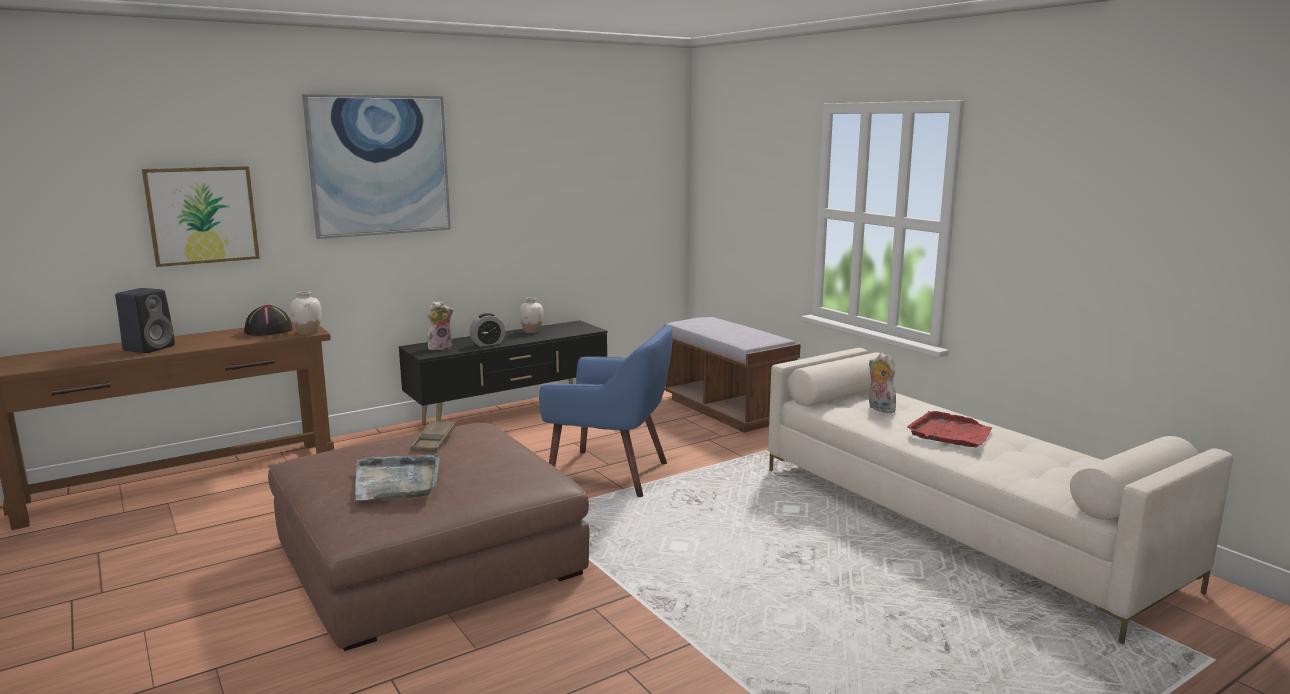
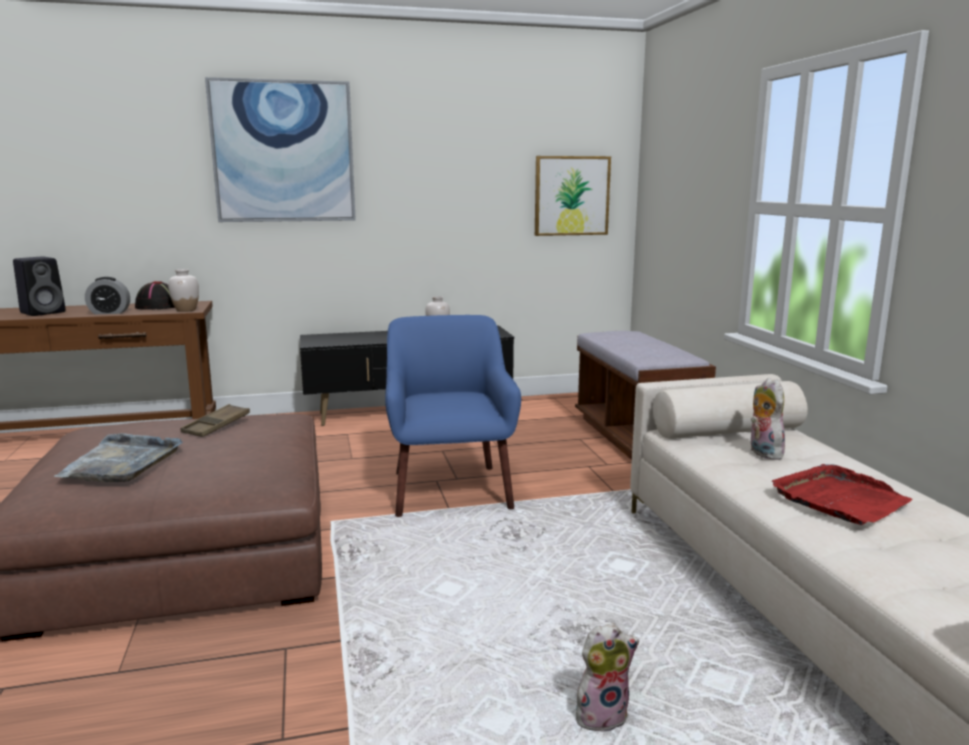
camera: 20 degrees right, 0 degrees up
(202, 215) = (110, 193): picture -> picture (571, 196)
(440, 347) = (333, 338): plush toy -> plush toy (602, 715)
(488, 344) = (381, 339): alarm clock -> alarm clock (109, 312)
(610, 474) = (449, 489): blue armchair -> blue armchair turned 135 degrees counterclockwise

